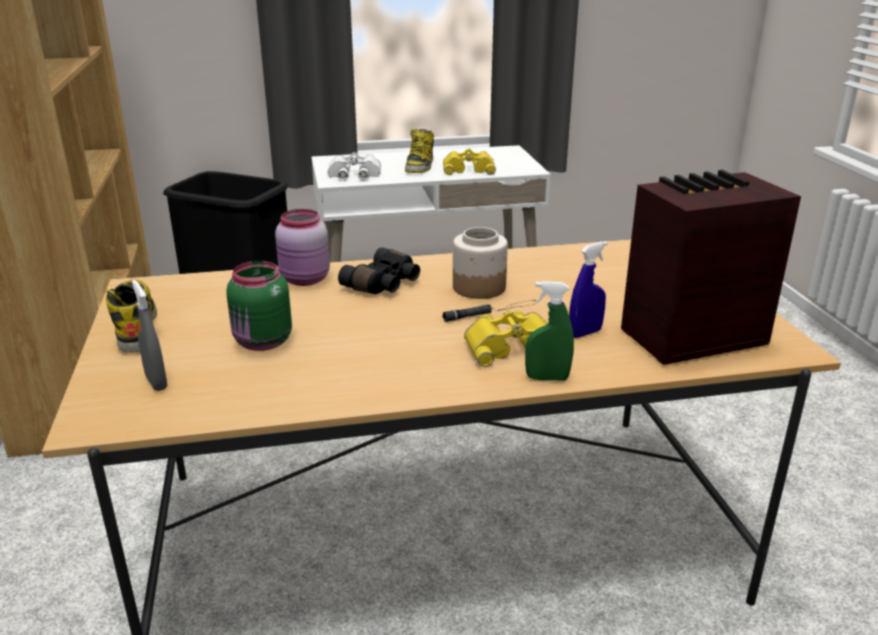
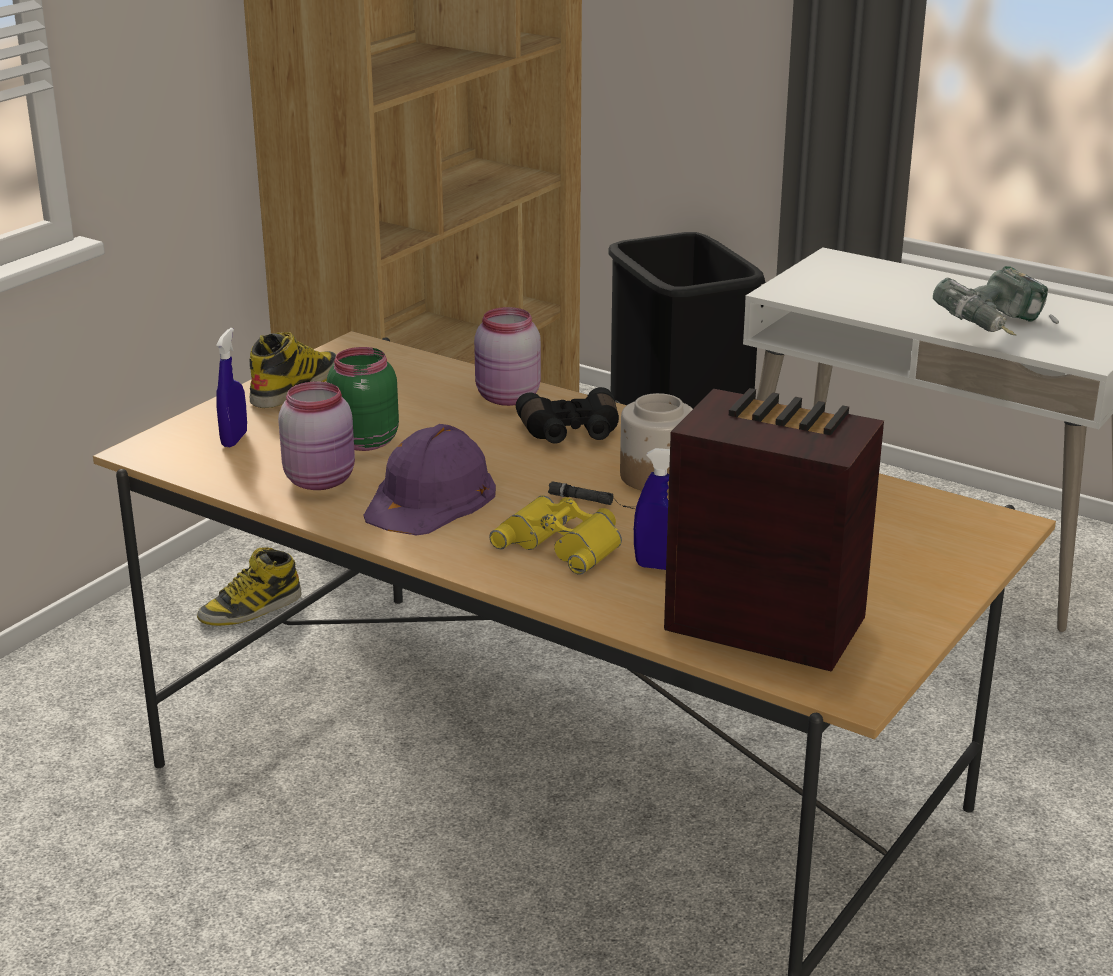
camera: 45 degrees right, 0 degrees up
(156, 382) = (234, 439): grey spray bottle -> blue spray bottle
(282, 379) = (322, 480): none -> pink jar
(354, 174) = (824, 290): white binoculars -> none
(380, 356) = (431, 497): none -> purple hard hat
(419, 166) = (936, 304): boot -> boot (251, 609)
(468, 169) = (997, 330): yellow binoculars -> power drill
(547, 378) = (530, 585): green spray bottle -> none

